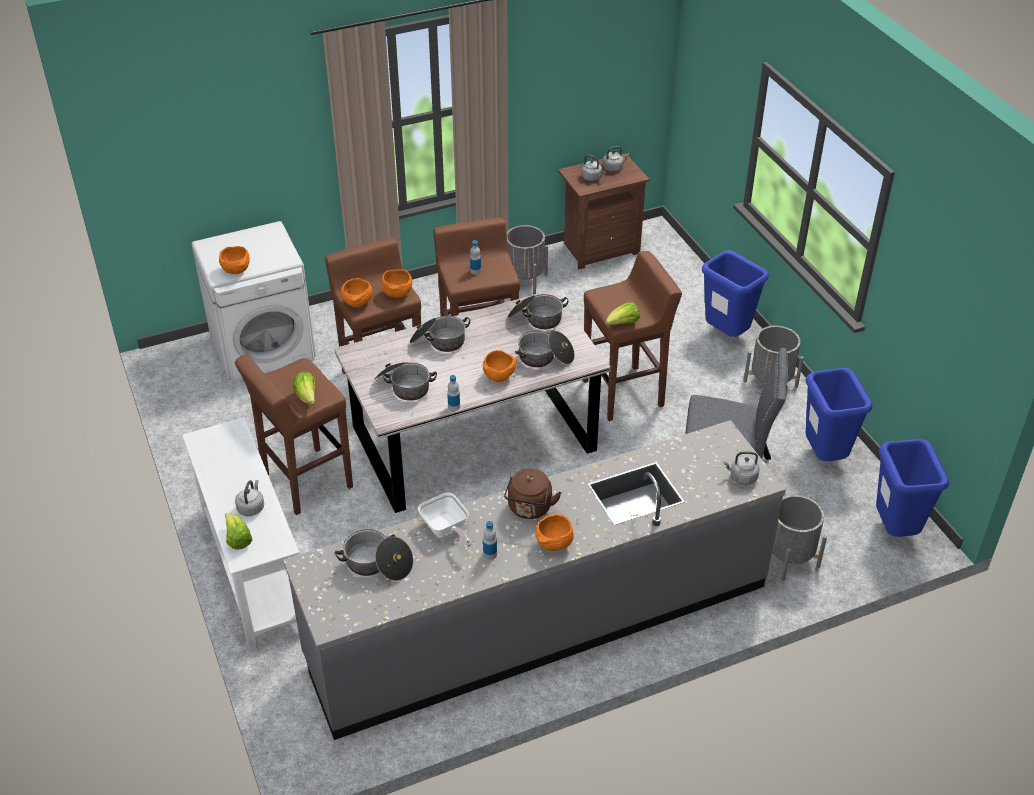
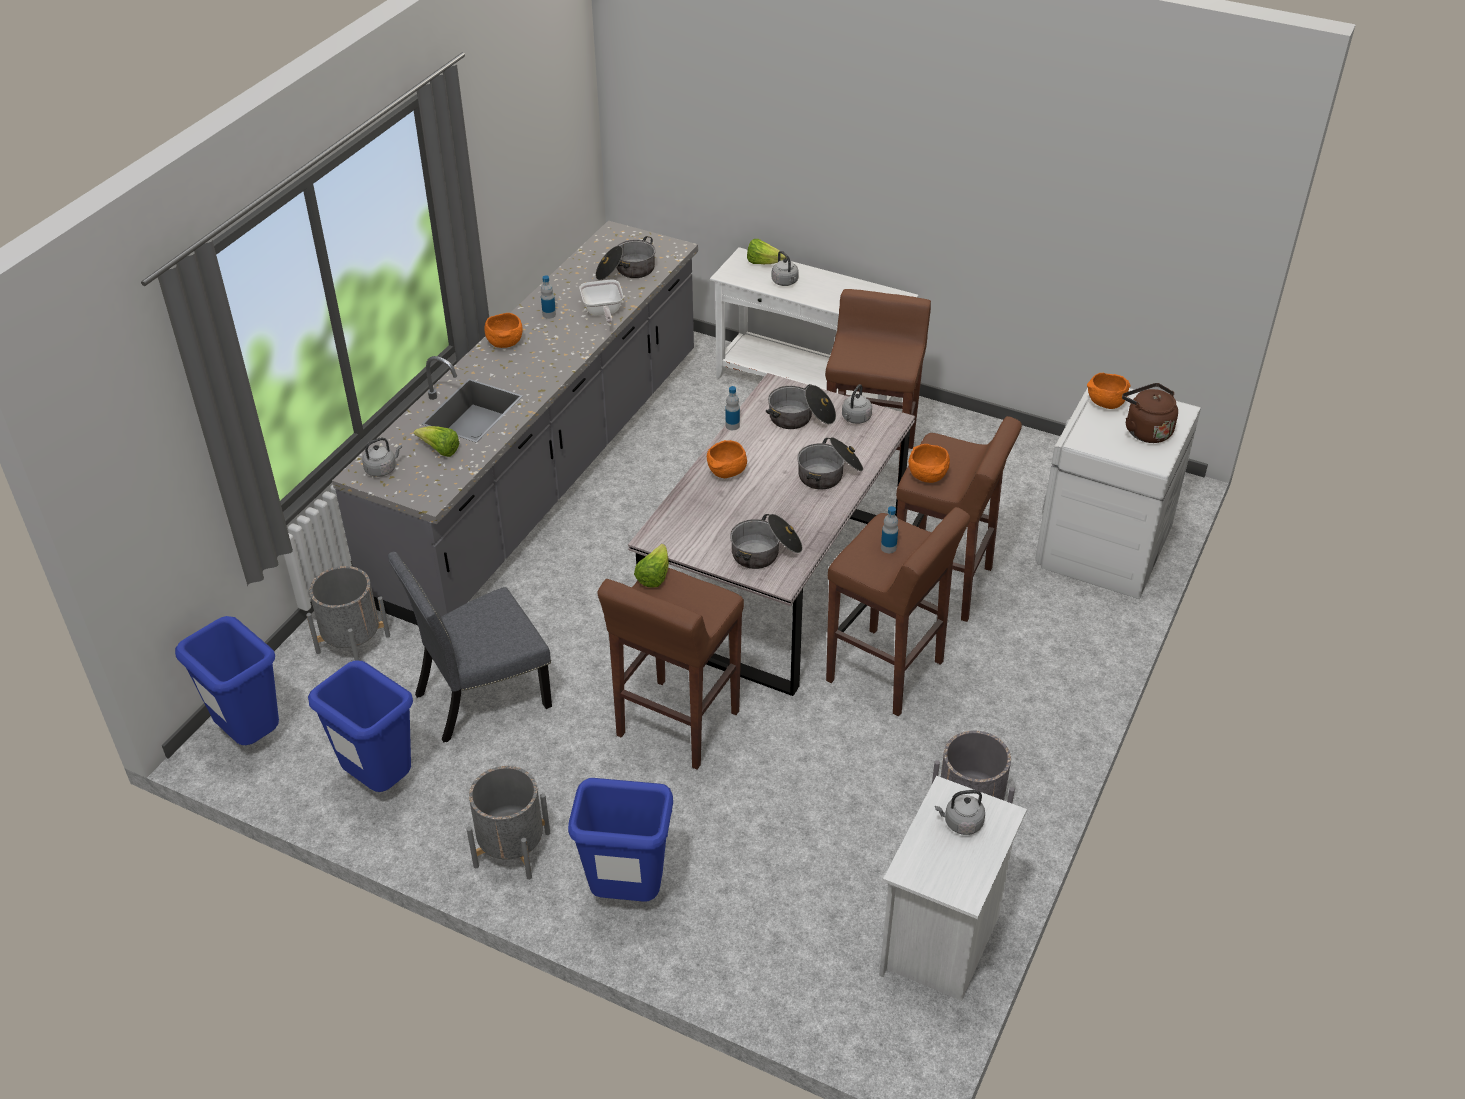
camera: 140 degrees right, 0 degrees up
(307, 397) = (857, 350): lettuce -> lettuce (440, 450)
(358, 304) = (947, 446): orange bowl -> none
(446, 529) = (602, 312): frying pan -> frying pan turned 120 degrees counterclockwise
(529, 509) = (551, 355): brown kettle -> brown kettle (1145, 430)
(545, 357) = (705, 516): cooking pot -> none
(600, 248) = (942, 943): brown nightstand -> white nightstand
(614, 168) = (956, 866): grey kettle -> grey kettle (855, 419)

